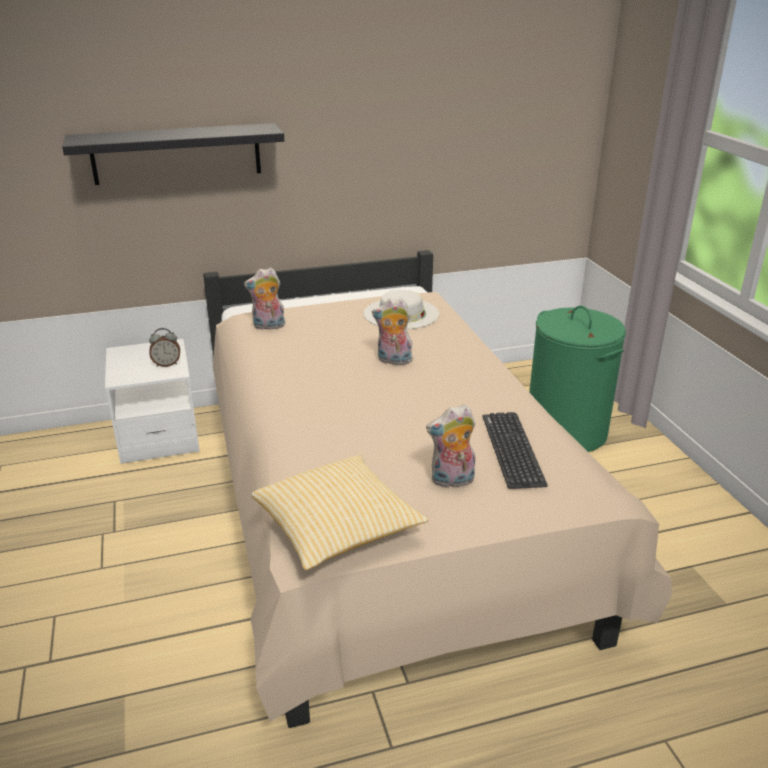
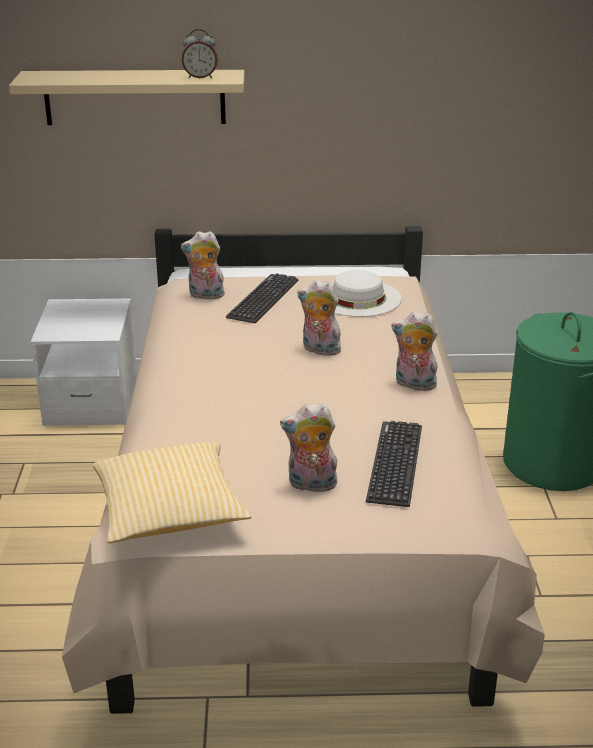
camera: 15 degrees right, 0 degrees up
(167, 364) = (101, 324): alarm clock -> alarm clock (200, 77)
(176, 154) = (134, 97): black shelf -> beige shelf
(321, 323) = (263, 299): none -> keyboard
(488, 380) = (413, 385): none -> plush toy

